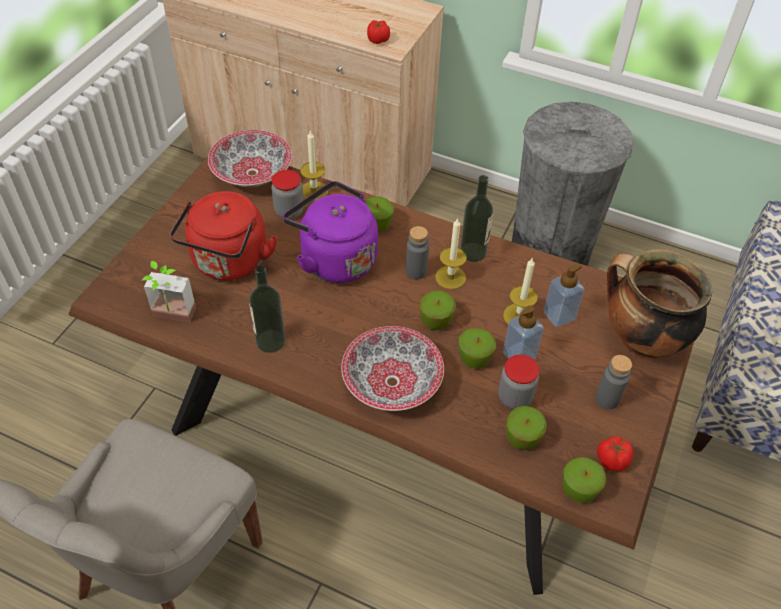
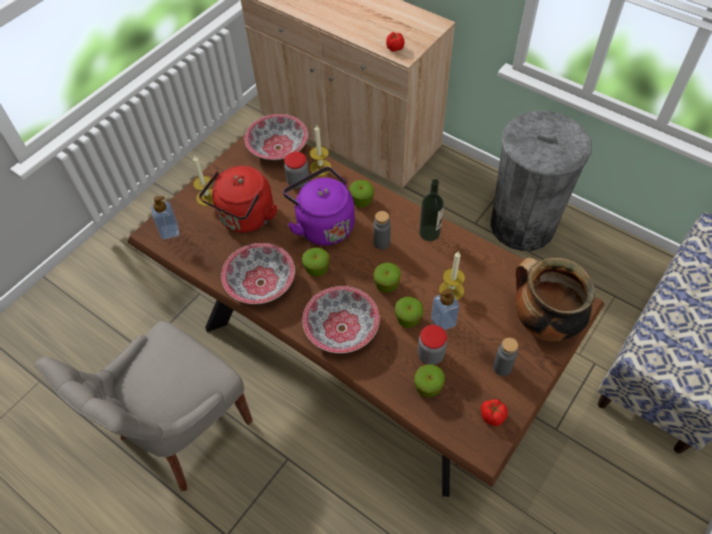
camera: 15 degrees right, 5 degrees up
(171, 318) = (195, 256): potted plant -> none
(270, 341) = (261, 283): bottle -> bowl
(450, 277) = (406, 251): candle -> candle (207, 197)
(559, 316) = (483, 294): soap dispenser -> soap dispenser (170, 231)
(579, 489) = (460, 434): apple -> apple (317, 269)

